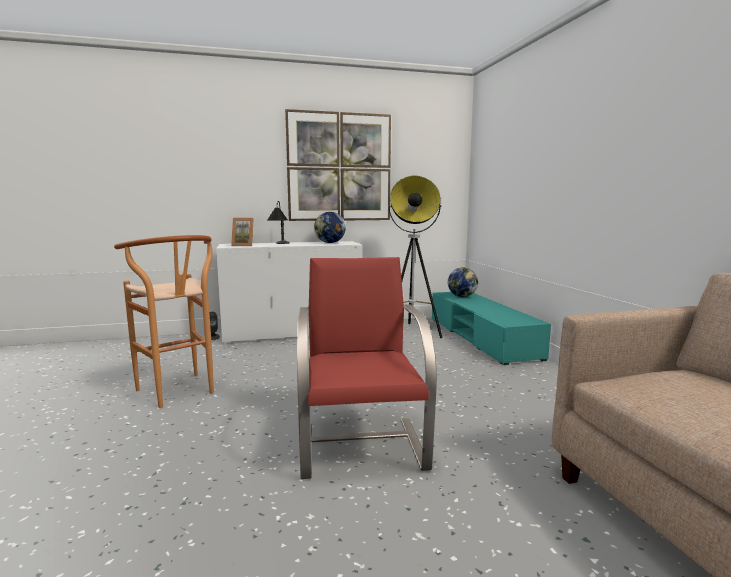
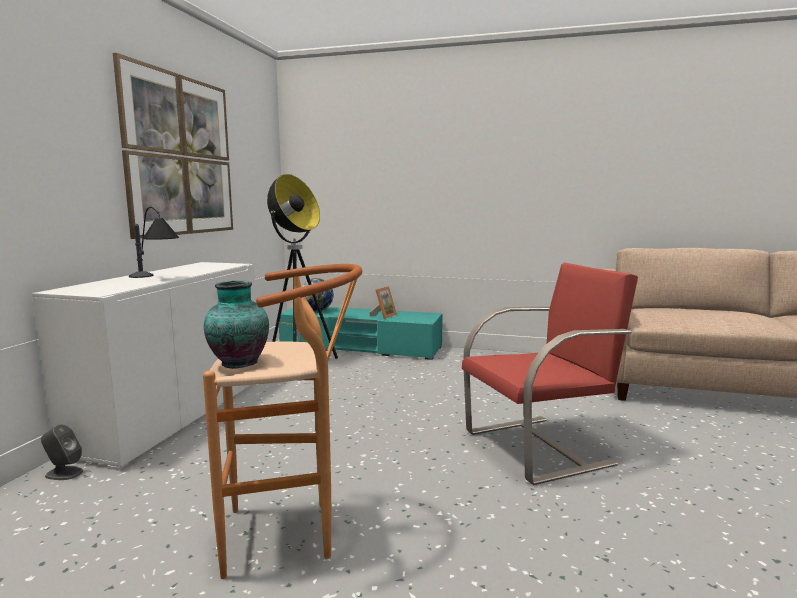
camera: 60 degrees left, 0 degrees up
(162, 284) = (238, 363): none -> vase
(244, 245) = (113, 287): picture frame -> picture frame (383, 316)
(330, 243) = (201, 267): globe -> none
(361, 446) = (538, 447): red armchair -> red armchair turned 135 degrees clockwise

